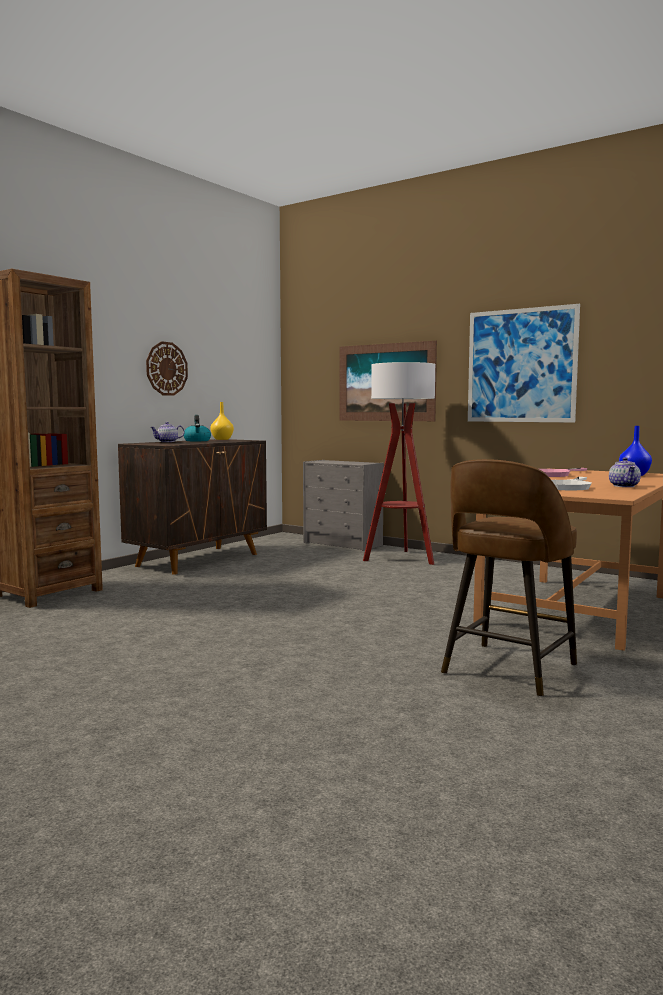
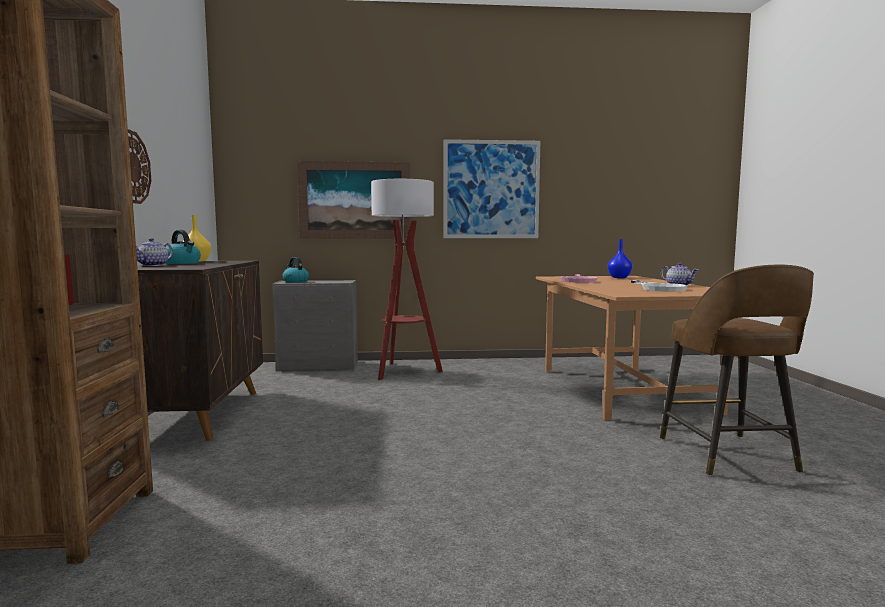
camera: 40 degrees left, 0 degrees up
(327, 461) = (295, 281): none -> kettle

